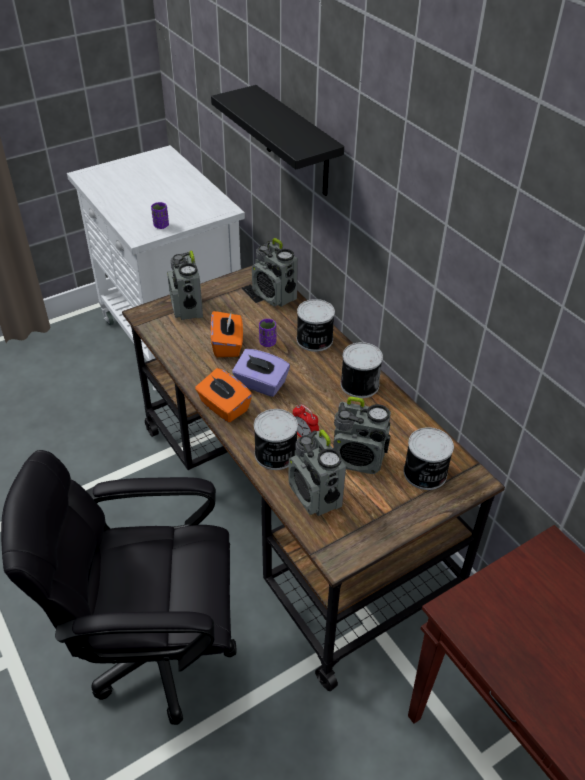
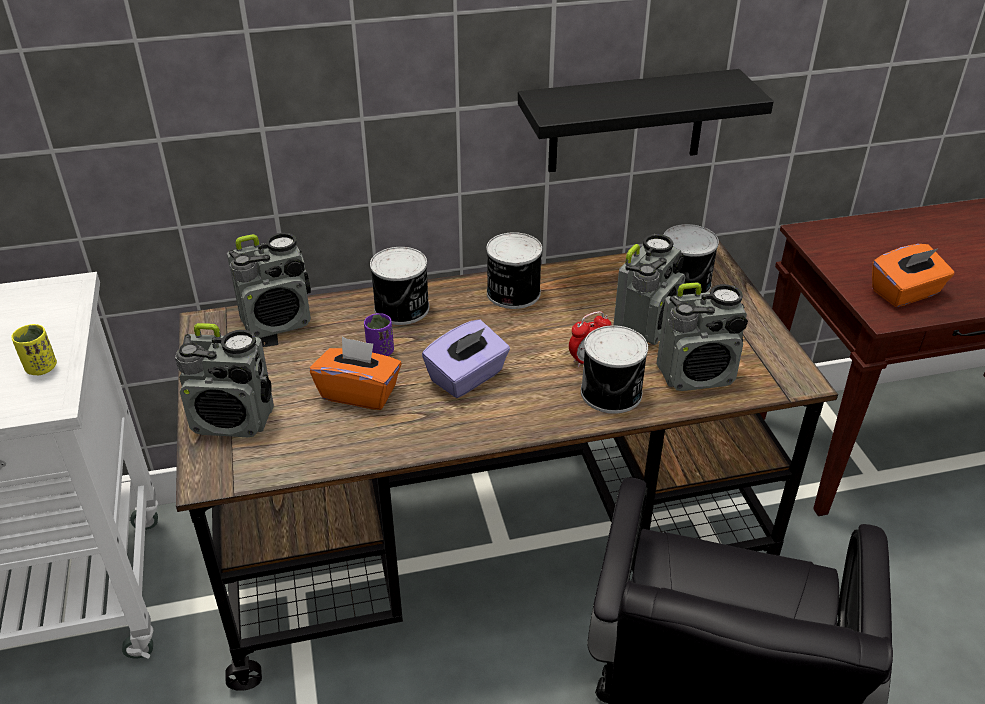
camera: 70 degrees left, 5 degrees down
(161, 225) = (41, 368): purple cup -> yellow cup
(224, 407) = (497, 424): orange tissue box -> orange tissue box (905, 293)
(297, 143) = (209, 70): black shelf -> black shelf (626, 121)

